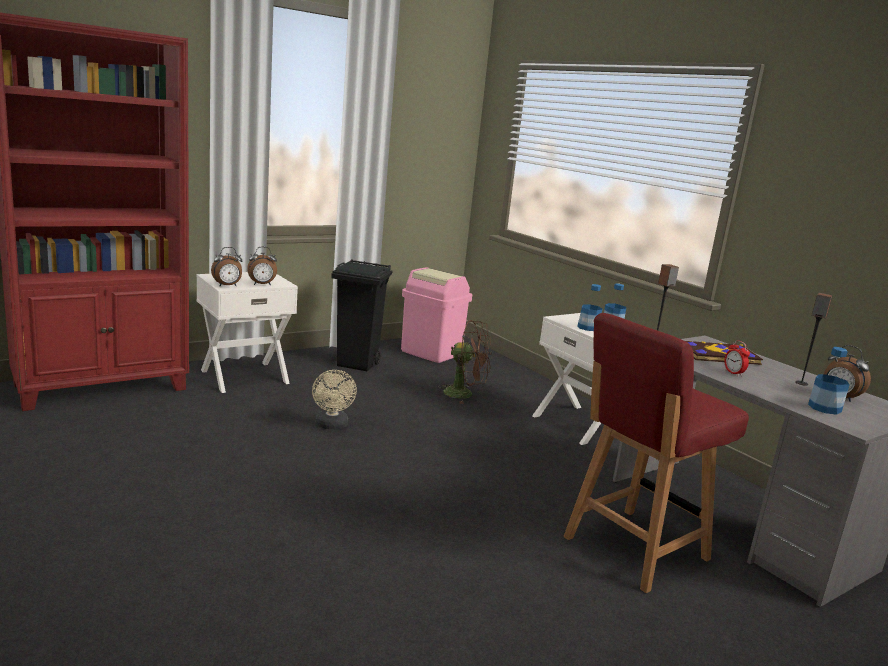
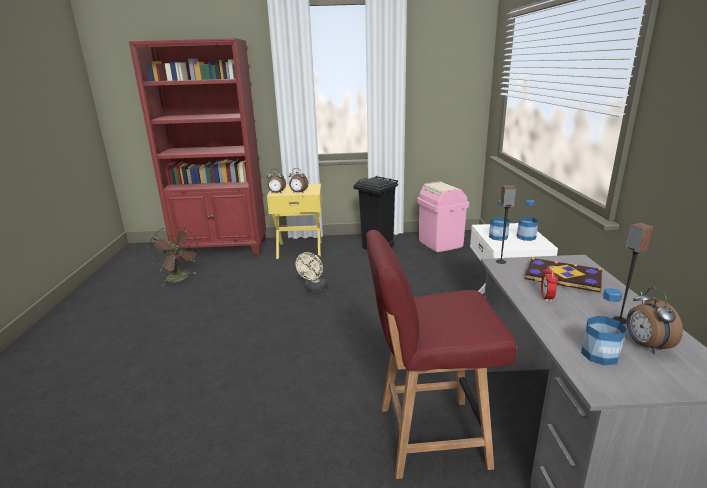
camera: 35 degrees right, 5 degrees up
(244, 376) = (300, 249): white nightstand -> yellow nightstand
(465, 394) = (430, 278): brown fan -> brown fan (180, 279)

